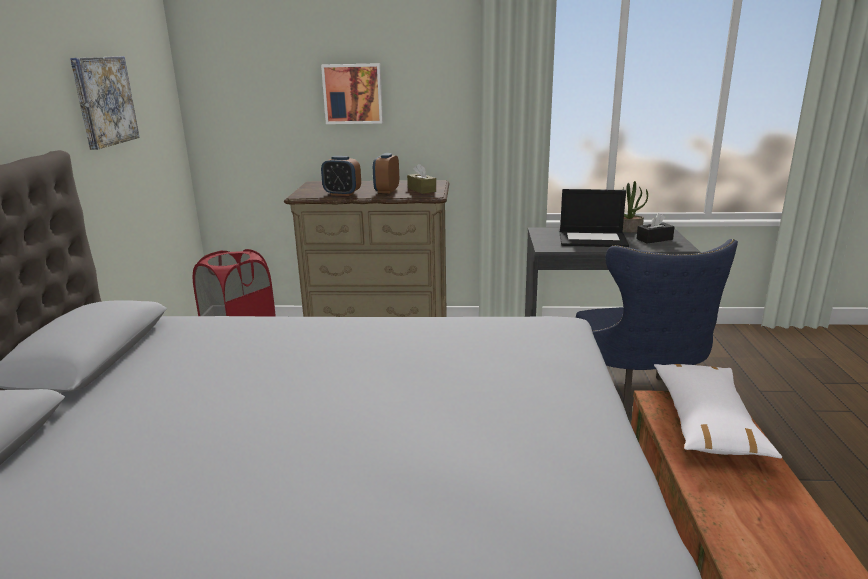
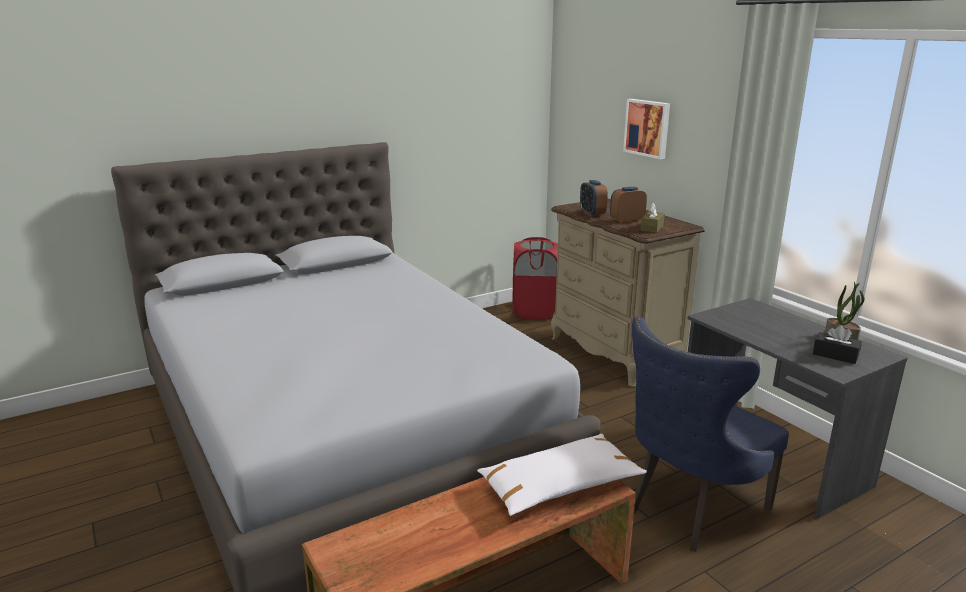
camera: 55 degrees right, 0 degrees up
(104, 101) = (454, 112): picture -> none
(593, 239) = (772, 329): laptop -> none

